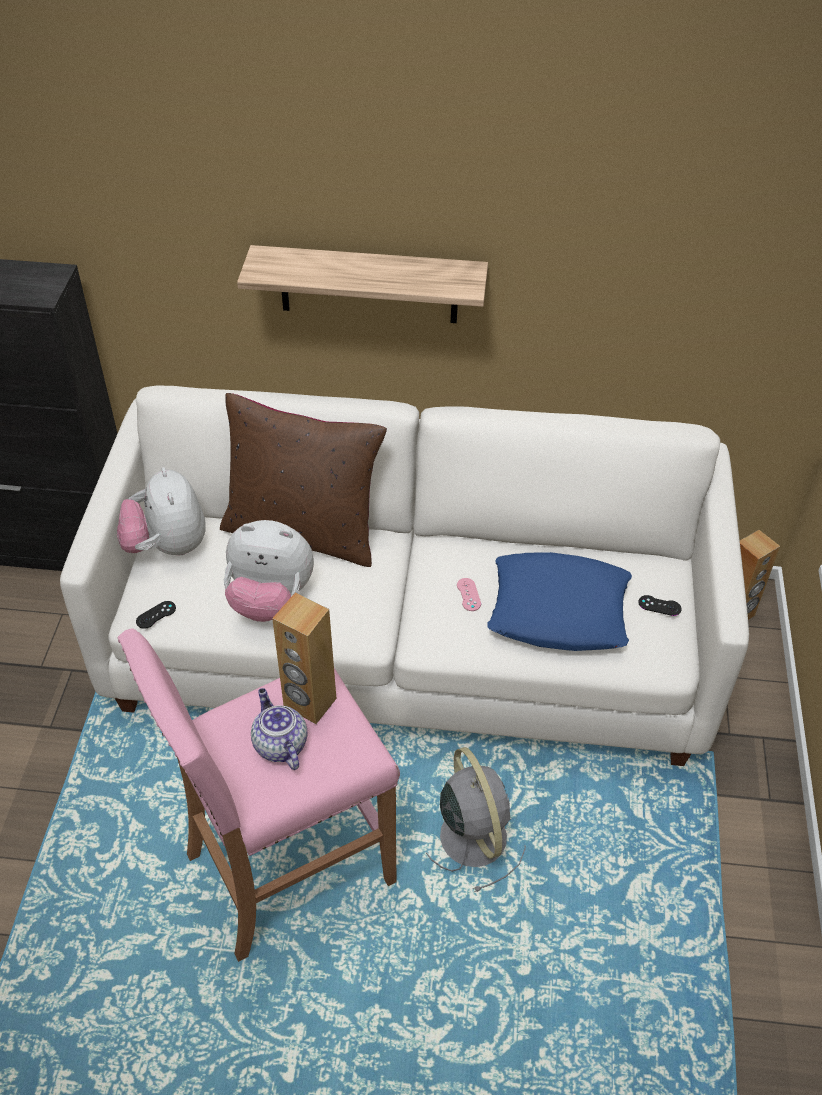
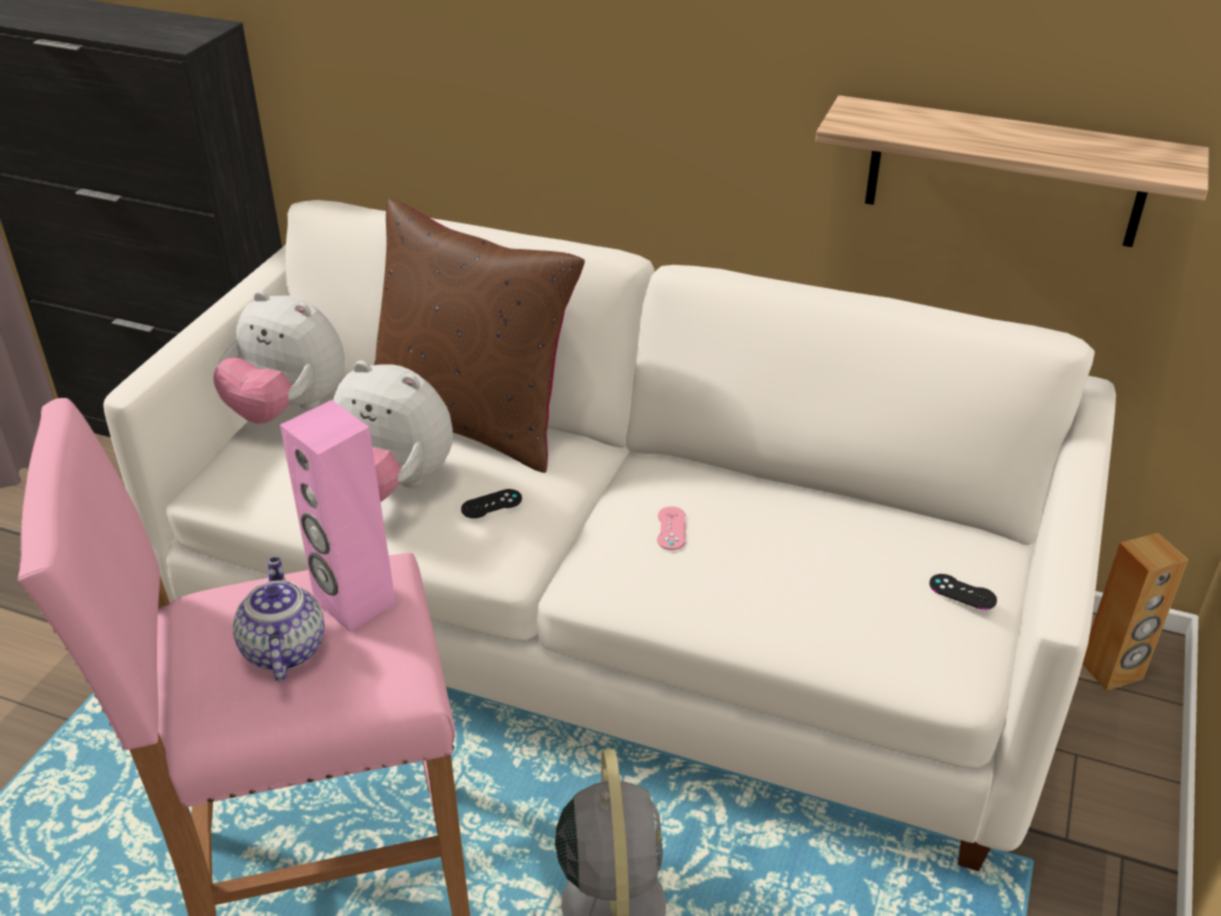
camera: 15 degrees right, 10 degrees down
(156, 615) = (233, 484): black game controller -> black game controller (491, 504)
(167, 546) = (288, 409): plush toy -> plush toy turned 60 degrees counterclockwise
(309, 703) = (354, 603): brown speaker -> pink speaker
(369, 284) = (606, 79): shelf -> shelf (1005, 172)
(559, 610) = (801, 571): blue pillow -> none

